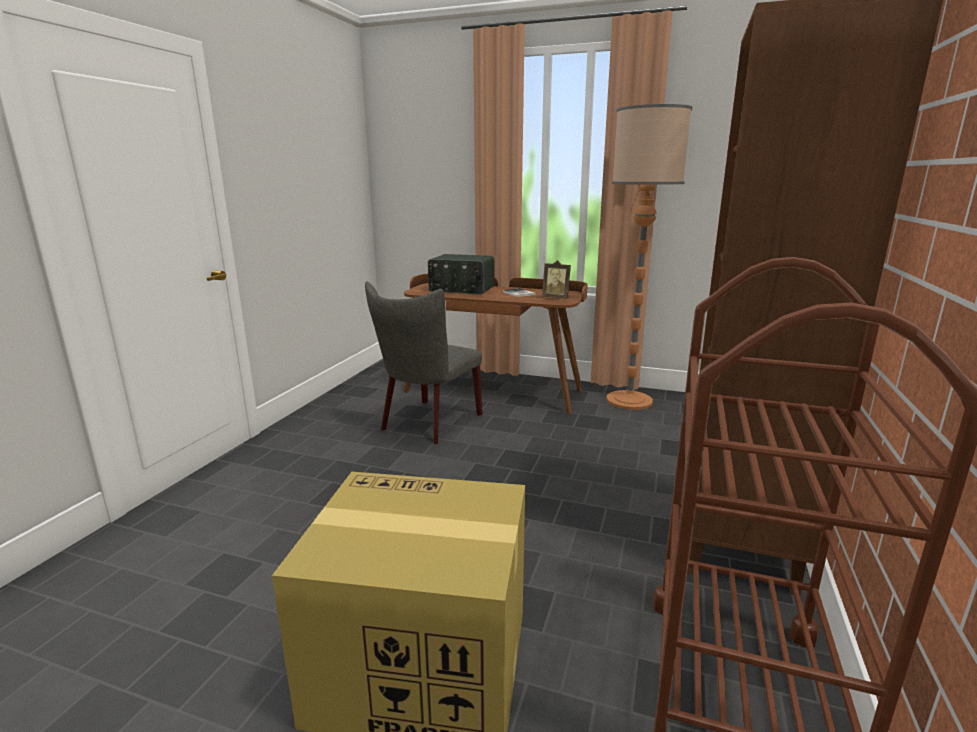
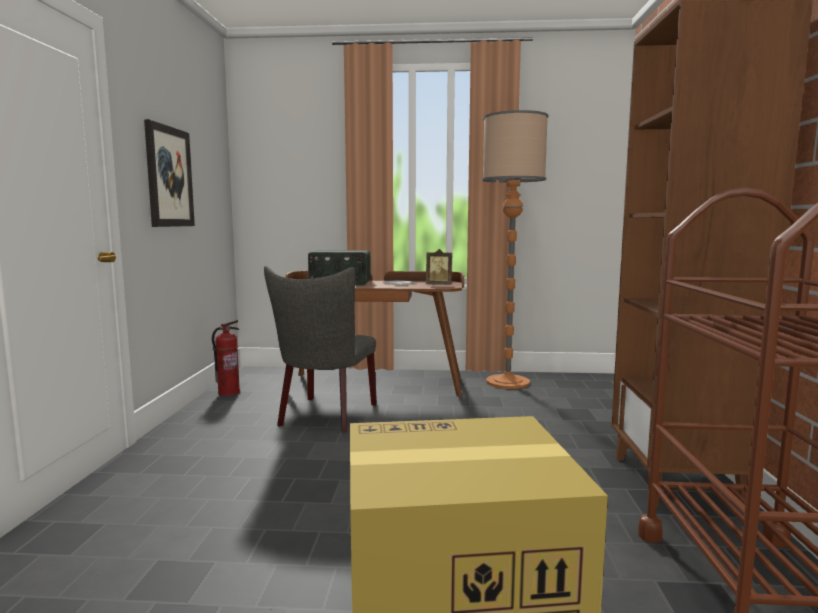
camera: 15 degrees left, 10 degrees down
(290, 188) = (169, 177): none -> picture
(358, 388) = (229, 393): none -> fire extinguisher

